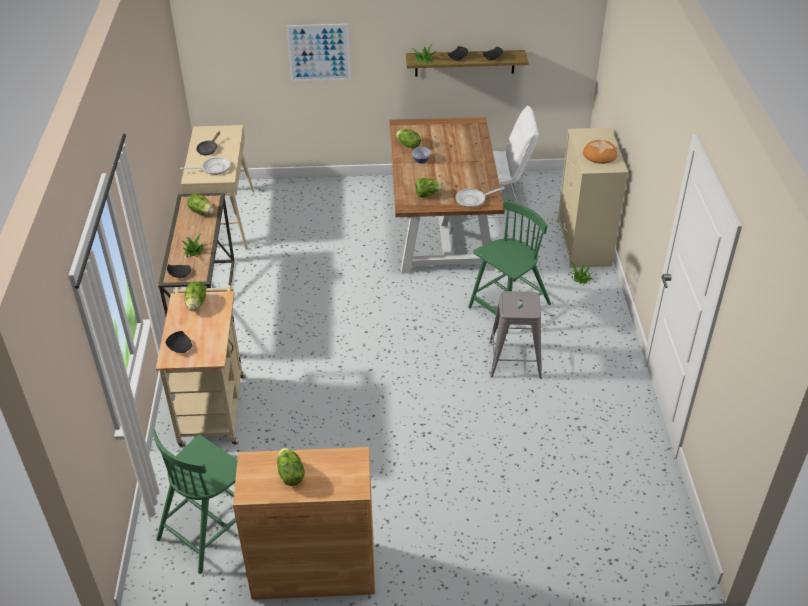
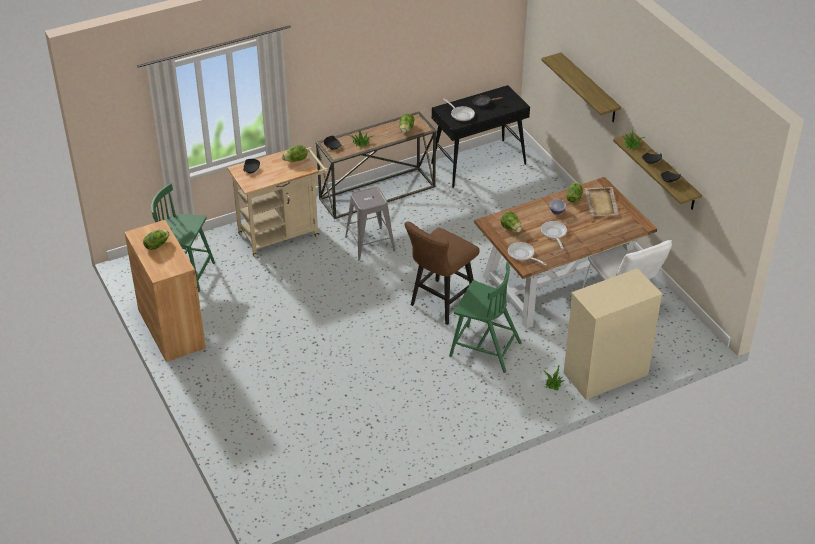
camera: 65 degrees right, 0 degrees up
(224, 220) = (479, 163): beige console table -> black console table
(319, 52) = (589, 88): picture -> shelf
(424, 316) = (440, 305): none -> brown stool
(428, 133) = (601, 203): none -> beige tray
(453, 172) = (554, 234): none -> frying pan
(514, 359) = (422, 369): grey stool -> grey stool (370, 243)
(599, 155) = (608, 296): bread -> none

